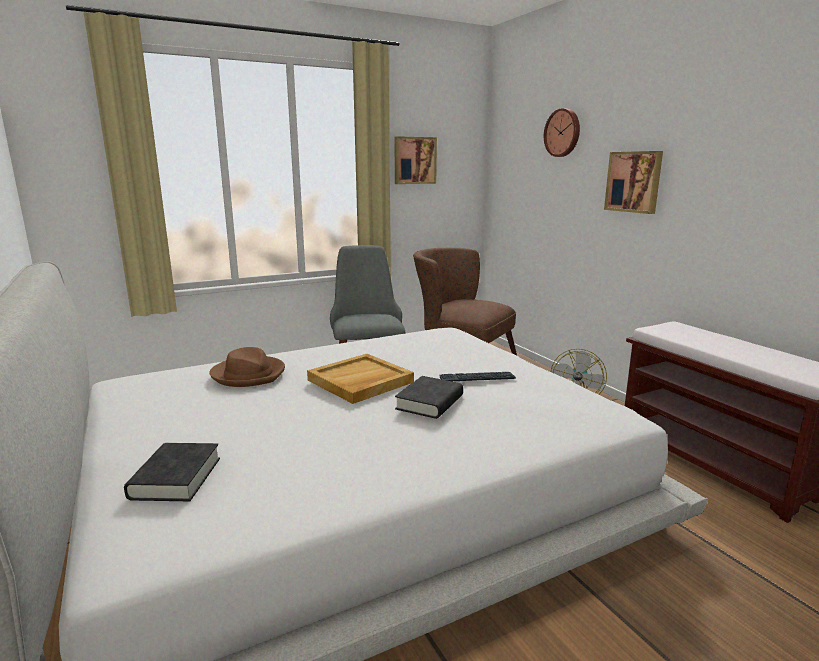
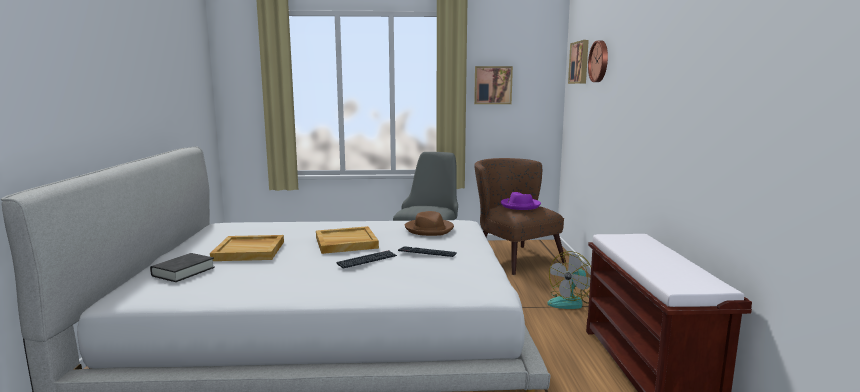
camera: 25 degrees right, 5 degrees down
(236, 418) = (250, 251): none -> beige tray
(249, 374) = (289, 230): brown hat -> brown hat (429, 229)
(430, 402) = (367, 260): black book -> keyboard
(471, 302) = (520, 205): none -> purple hat
(634, 182) = (632, 105): picture -> picture (580, 62)

